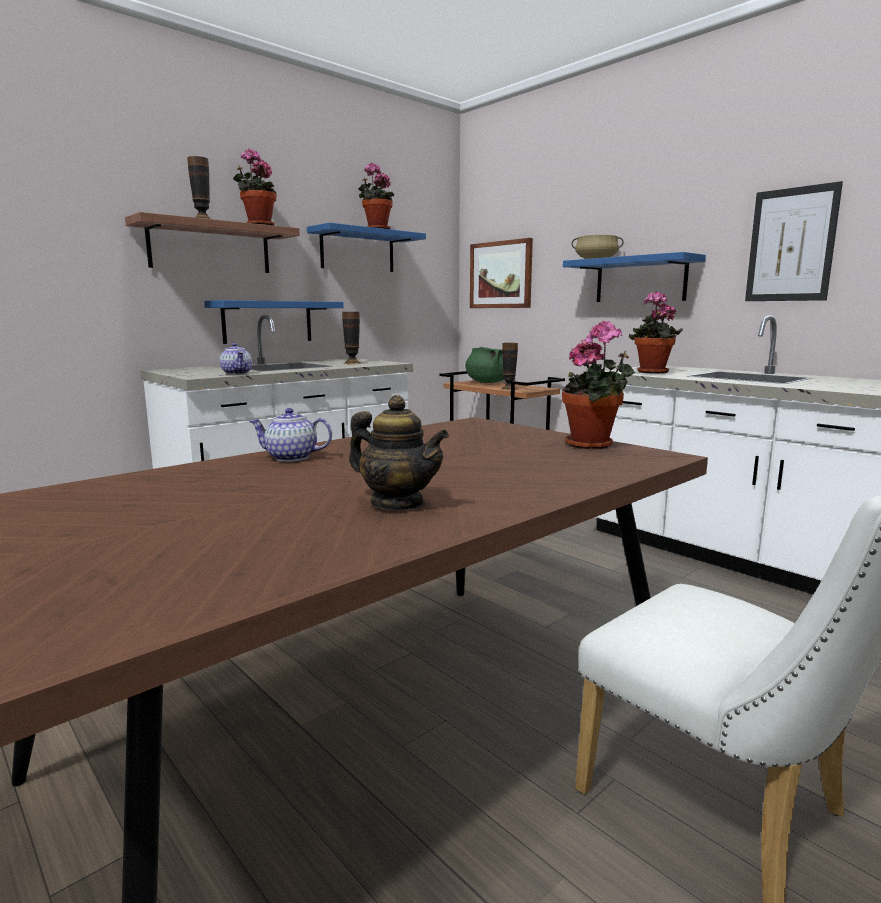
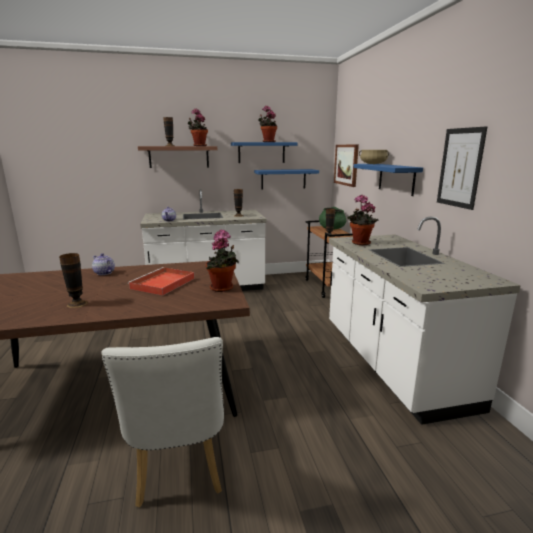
camera: 30 degrees right, 5 degrees up
(267, 322) = (208, 191): blue shelf -> blue shelf (283, 179)
(398, 504) = (77, 304): teapot -> vase
(470, 454) = (162, 284): none -> red tray

